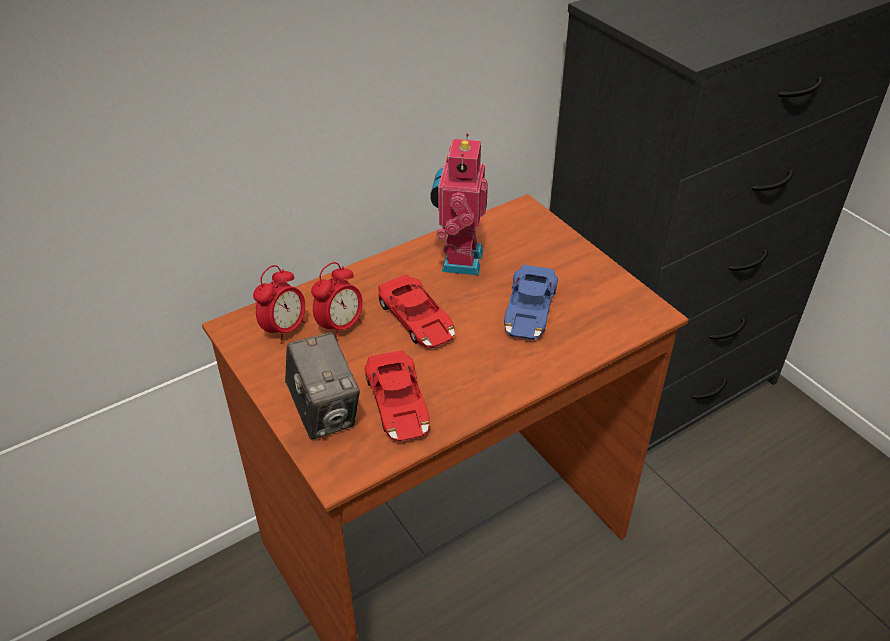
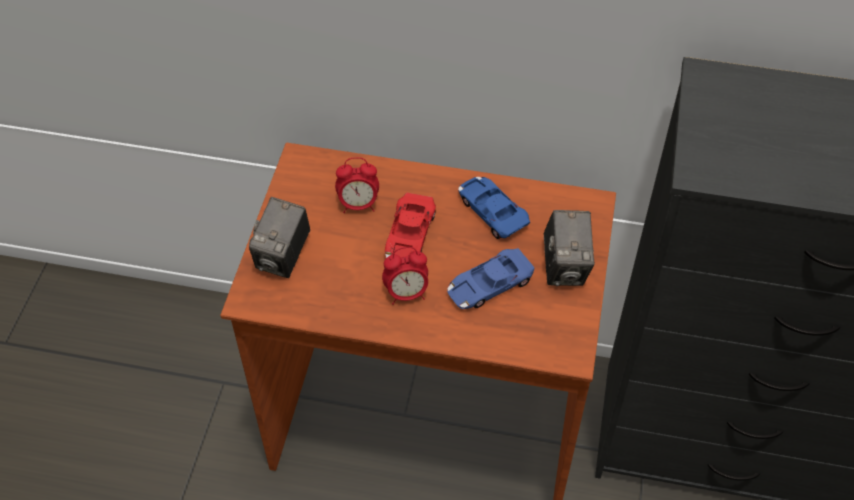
camera: 45 degrees right, 10 degrees up
(284, 329) = (325, 182): alarm clock -> alarm clock (406, 294)
(398, 403) = (328, 284): red toy car -> none
(458, 260) = (491, 211): toy robot -> blue toy car
(565, 261) = (565, 267): none -> camera

